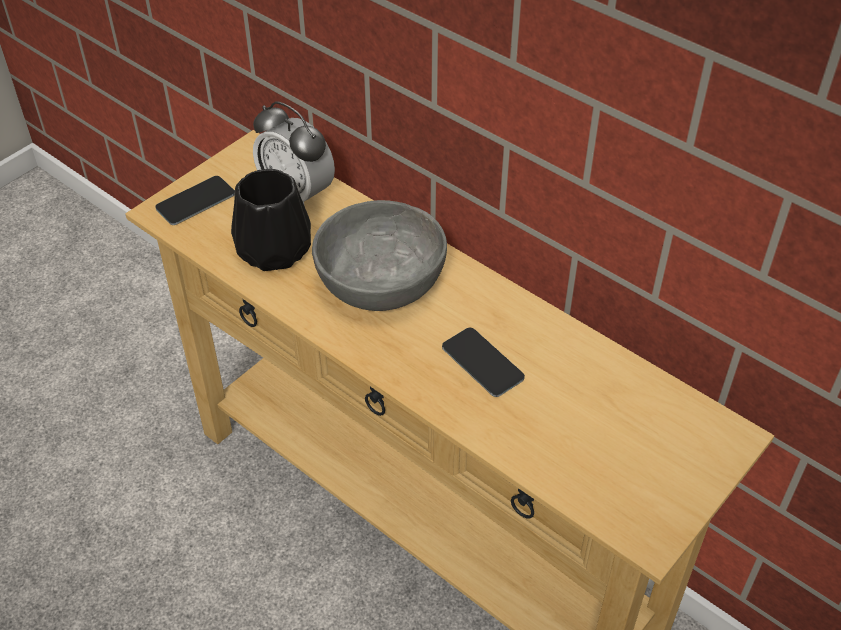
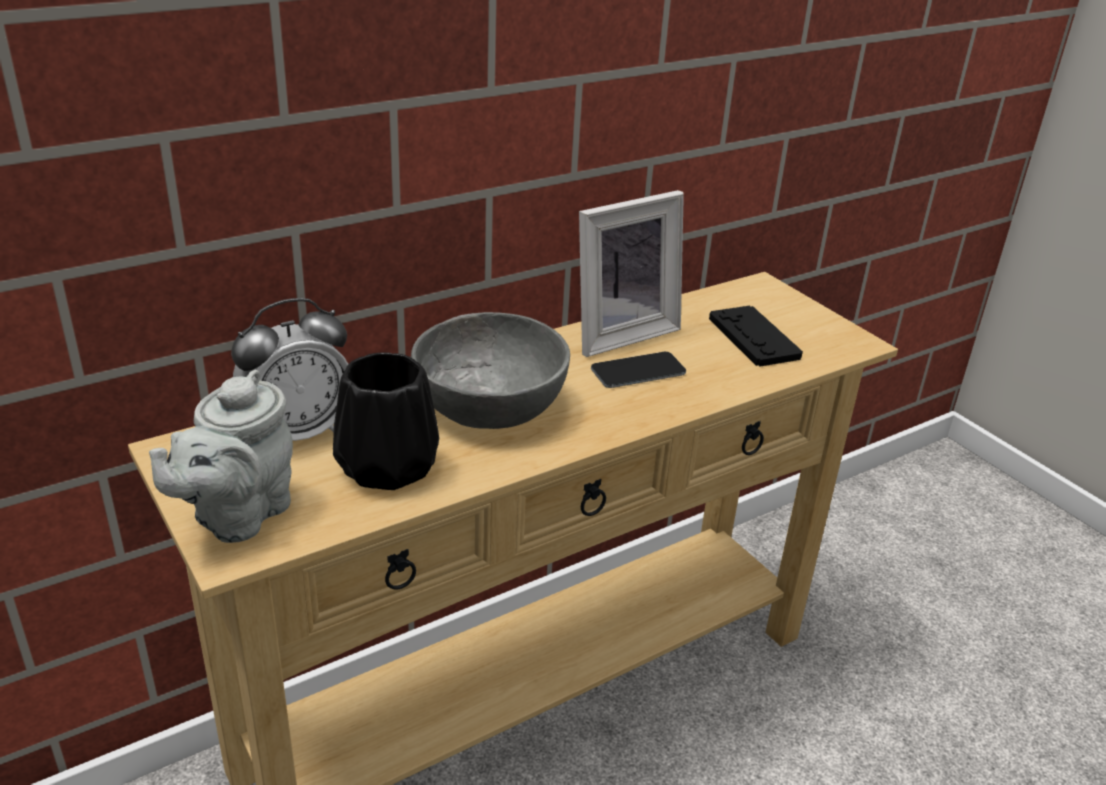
camera: 75 degrees left, 15 degrees down
(195, 201) = (237, 516): phone -> grey teapot
(546, 336) = (619, 333): none -> picture frame
(601, 442) = (753, 338): none -> black game controller

